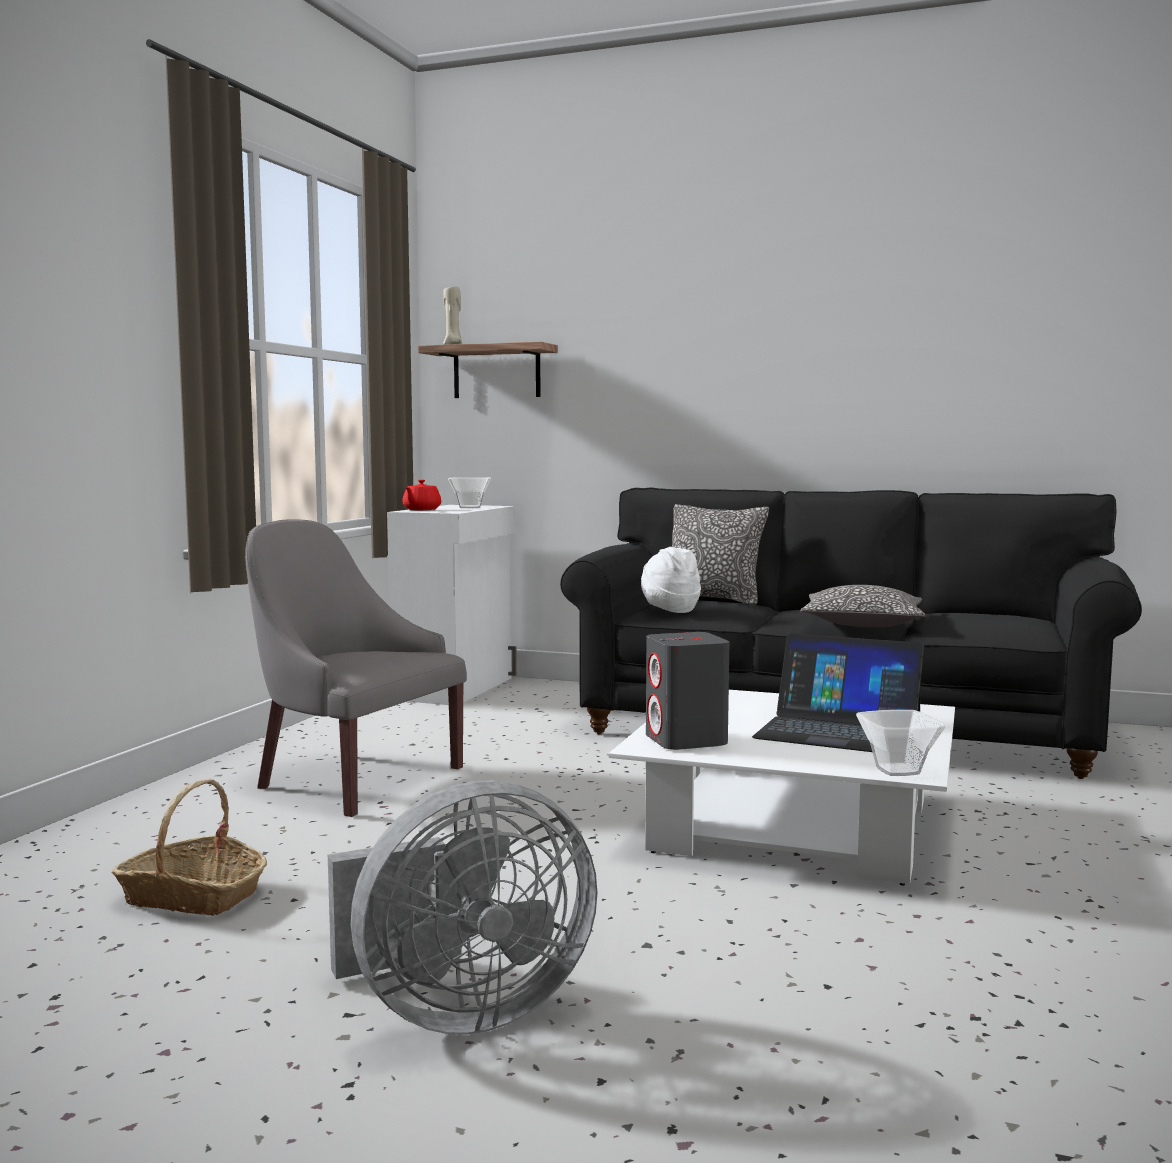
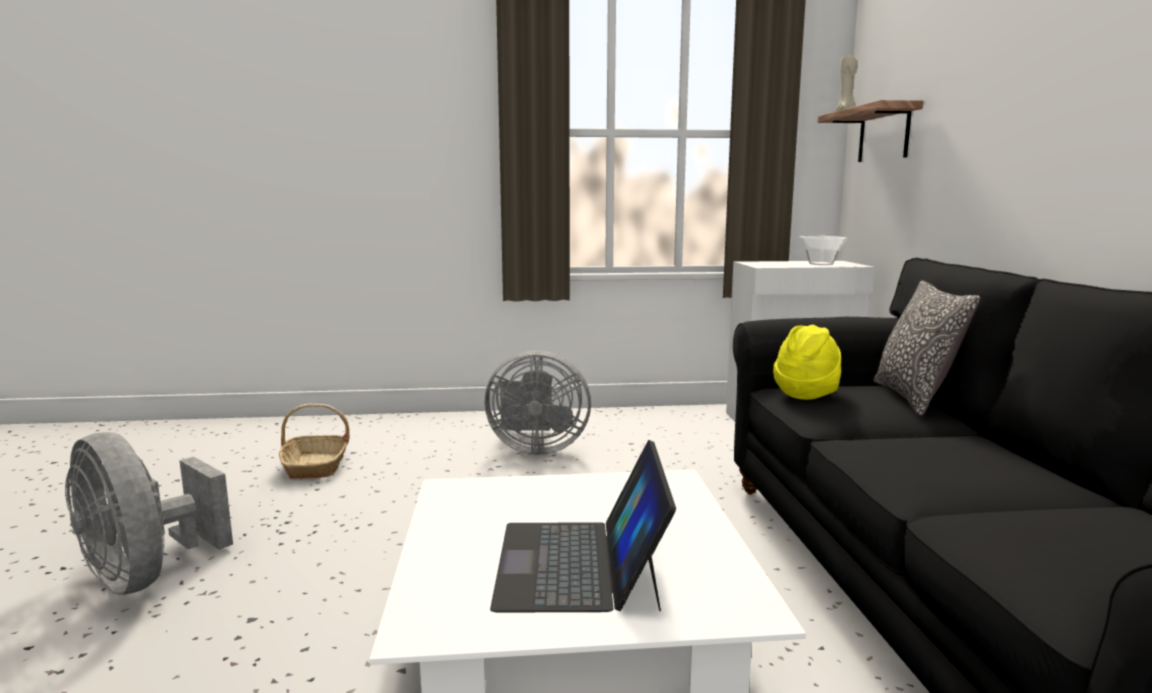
camera: 65 degrees right, 5 degrees up
(353, 779) = (535, 448): grey armchair -> grey fan
(421, 510) = (766, 262): red teapot -> none
(669, 609) = (806, 392): white hat -> yellow hat
(686, 740) = (480, 499): grey speaker -> none
(862, 624) = (943, 479): pillow -> none
(896, 771) = (421, 617): bowl -> none

